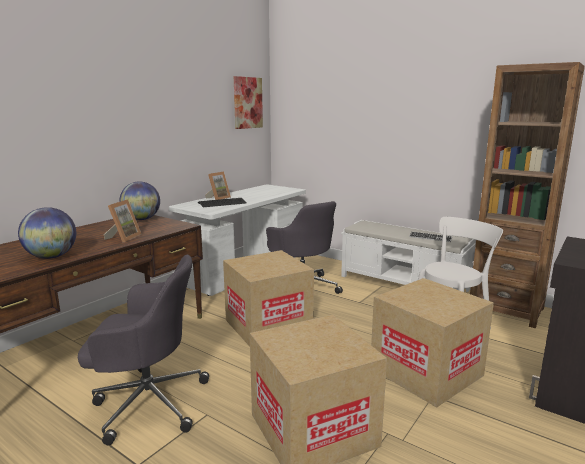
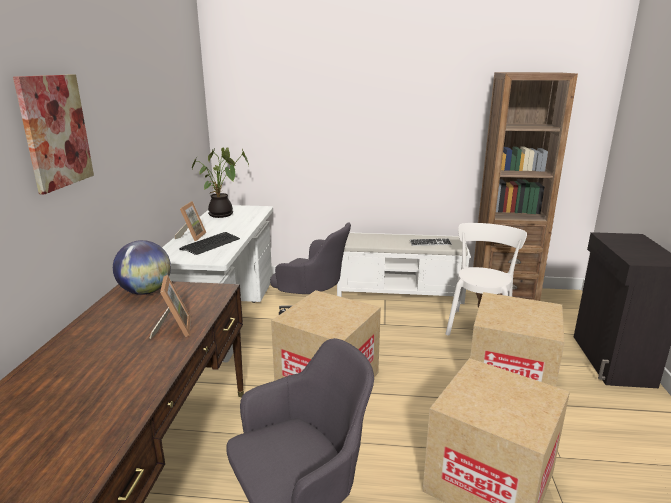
camera: 30 degrees left, 5 degrees up
(51, 257) = (123, 391): globe -> none
(247, 103) = (191, 106): picture -> picture (55, 131)
(260, 190) = (222, 215): none -> potted plant

